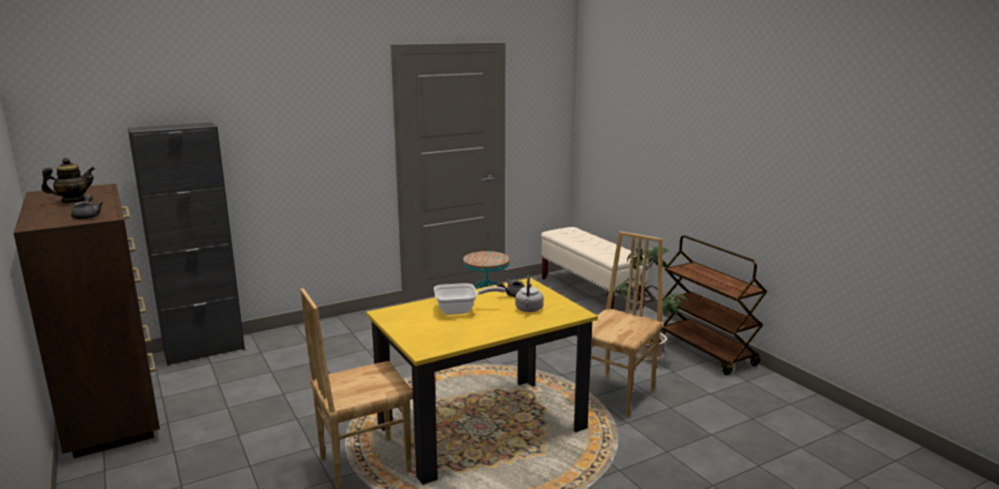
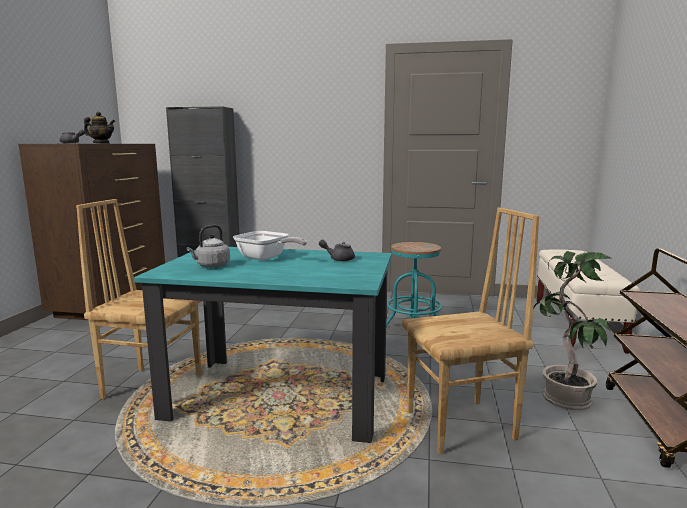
camera: 40 degrees right, 5 degrees down
(482, 427) = (280, 397): yellow dining table -> turquoise dining table
(529, 310) = (321, 270): grey kettle -> grey kettle (211, 266)

